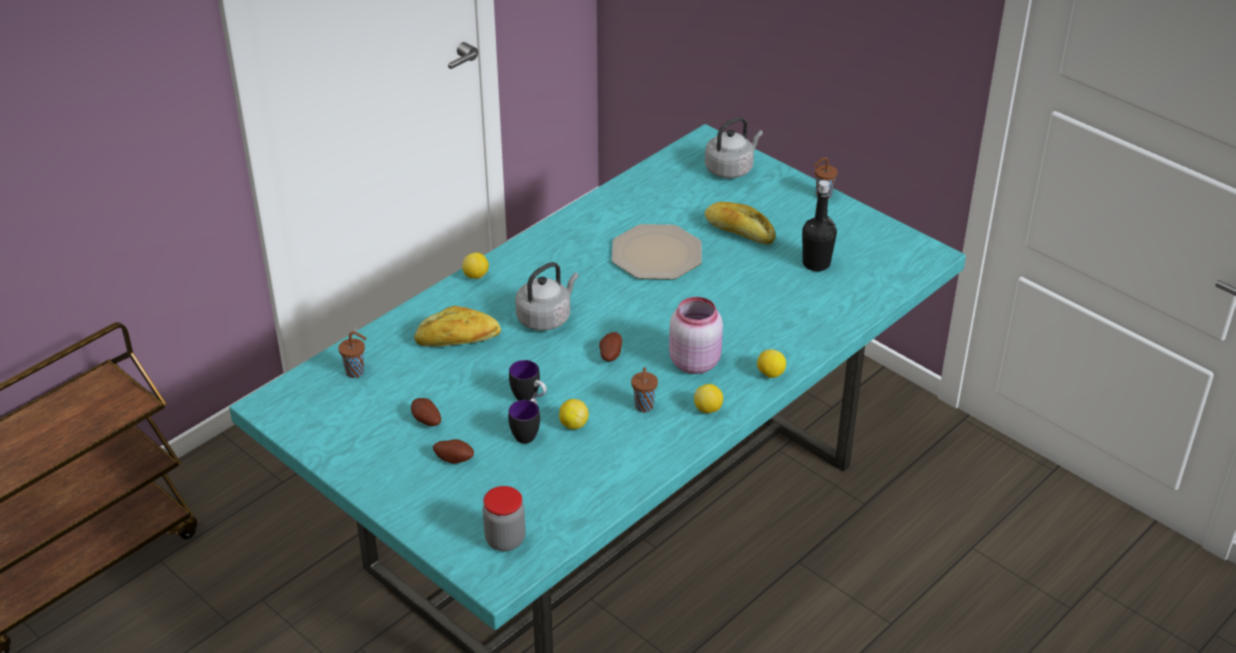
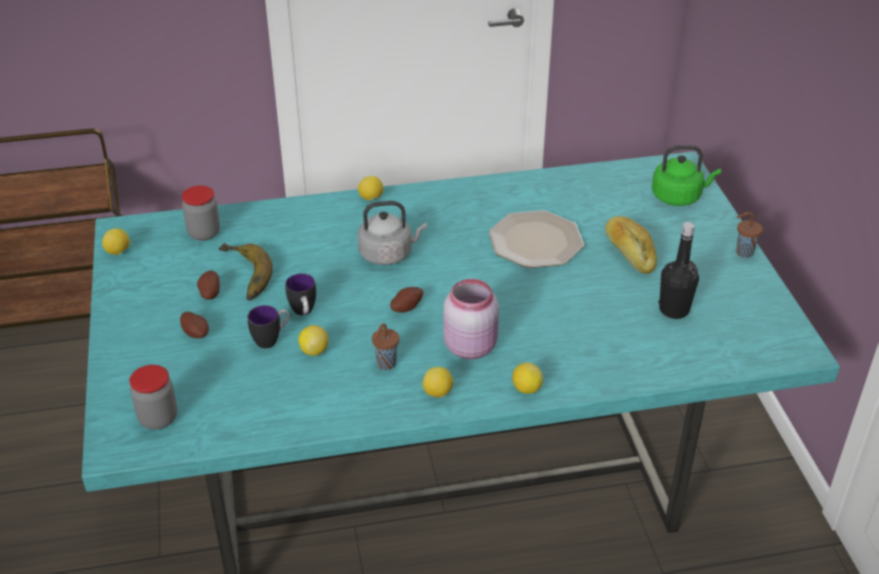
camera: 35 degrees right, 0 degrees up
(293, 425) = (118, 252): none -> lemon
(356, 372) = (204, 233): brown cup -> jar
(437, 393) = (241, 276): none -> banana
(458, 340) = (302, 242): bread -> none
(731, 169) = (679, 196): grey kettle -> green kettle

